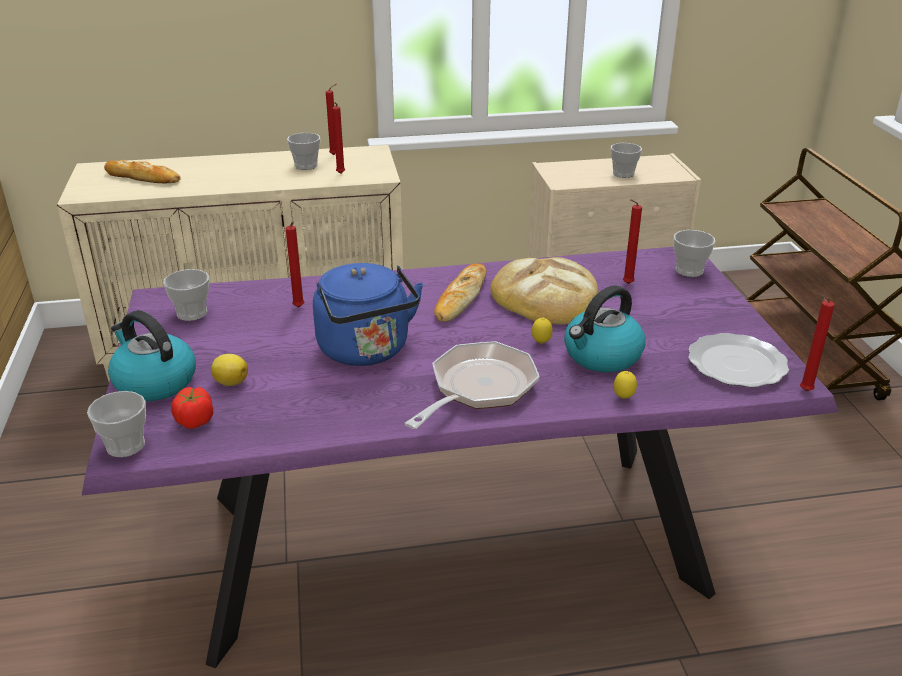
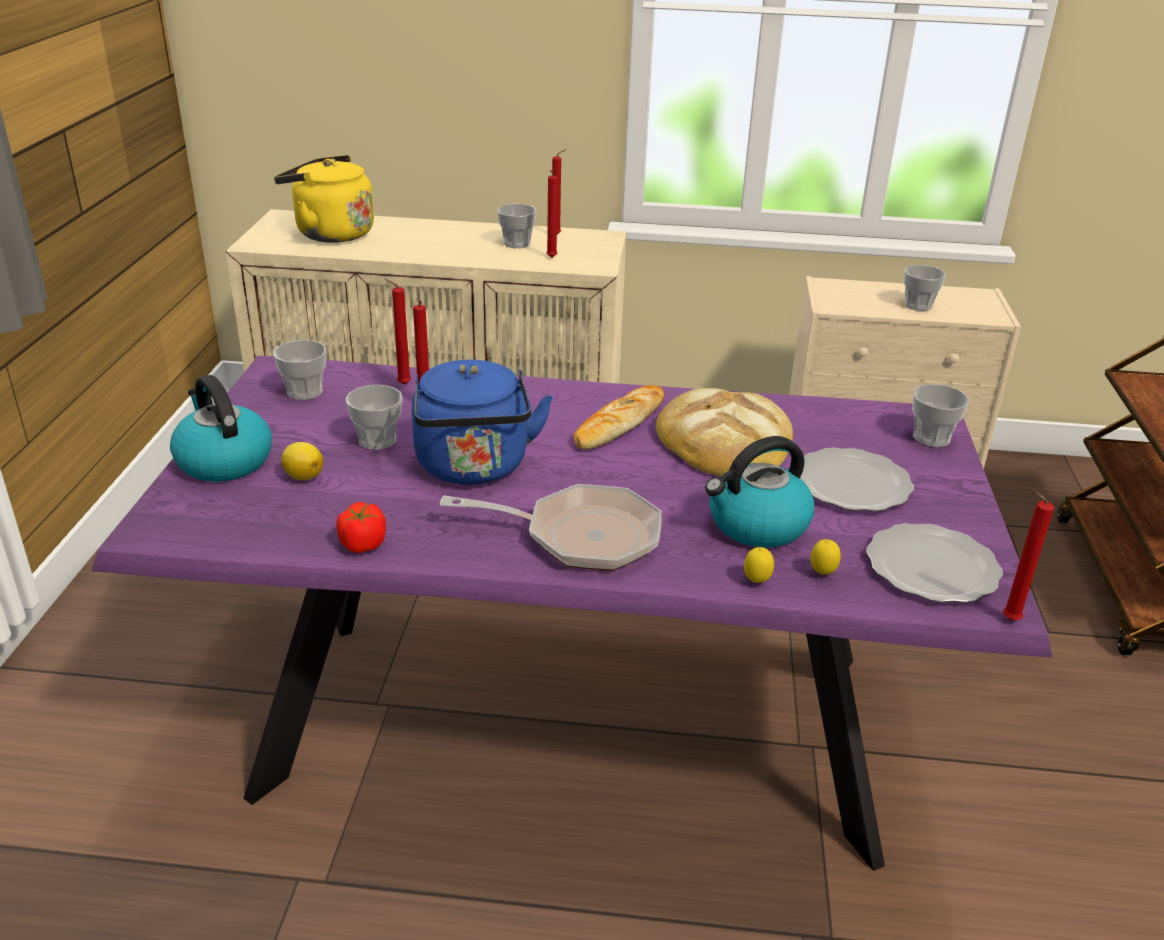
camera: 15 degrees right, 0 degrees up
(125, 445) = (156, 525): cup -> cup (377, 440)
(142, 177) = (330, 233): bread -> yellow kettle
(194, 421) = (242, 512): tomato -> tomato (362, 544)
(478, 389) = (581, 536): frying pan -> frying pan turned 45 degrees clockwise
(541, 343) = (688, 495): lemon -> lemon (822, 574)
(626, 284) = (837, 441): red candle -> red candle (401, 384)
(652, 314) = (851, 485): none -> plate

